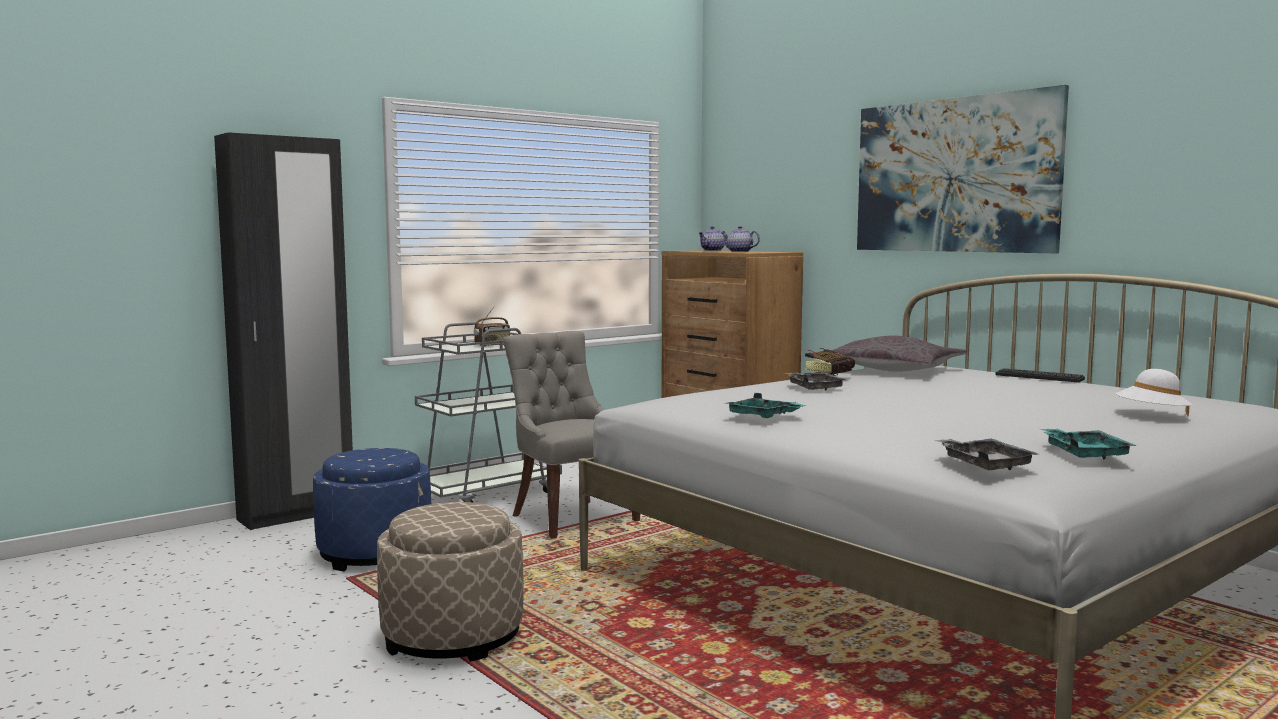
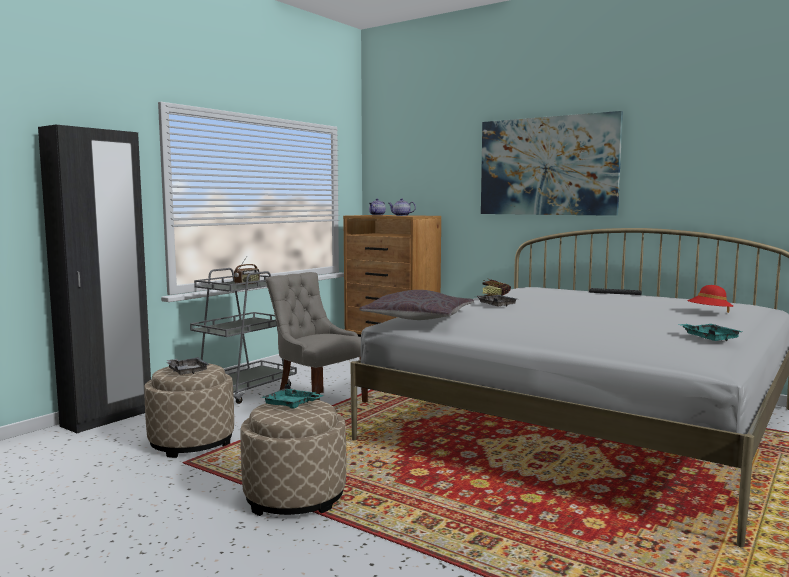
camera: 15 degrees left, 0 degrees up
(375, 553) = (191, 442): blue ottoman -> beige ottoman
(763, 416) = (492, 325): turquoise tray -> turquoise tray (291, 405)
(894, 370) = (526, 291): grey pillow -> grey pillow (419, 318)
(984, 464) = (666, 348): grey tray -> grey tray (187, 371)
(1151, 416) = (709, 313): white hat -> red hat

